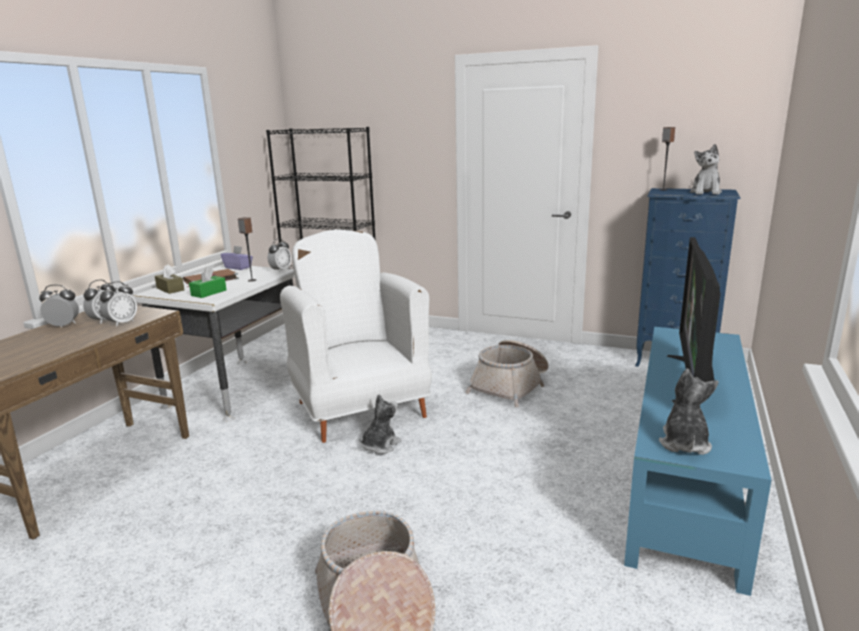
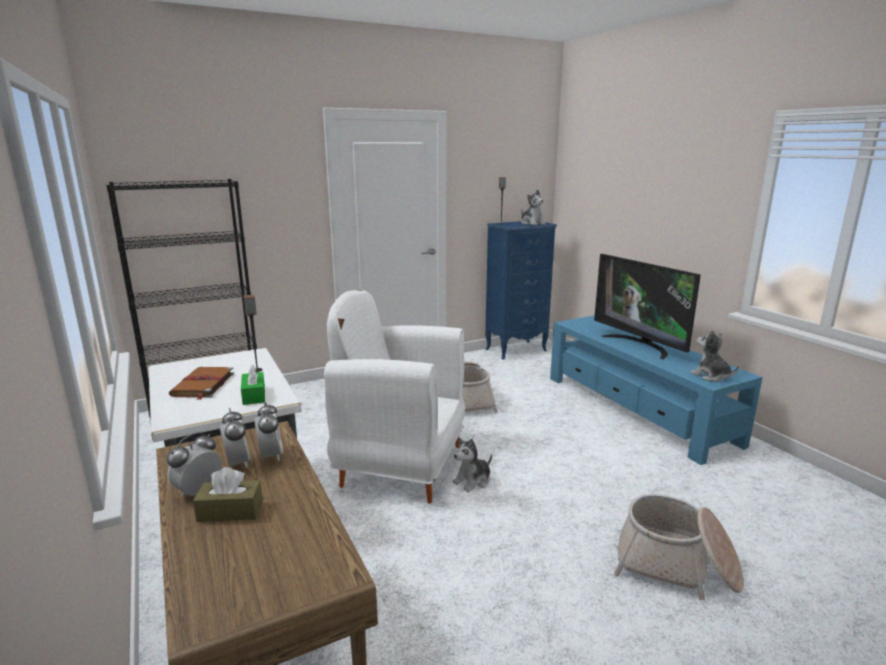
camera: 50 degrees left, 0 degrees up
(170, 289) = (186, 409): brown tissue box -> brown tissue box (230, 511)
(238, 267) = (188, 364): purple tissue box -> none
(281, 270) = (254, 353): alarm clock -> none
(380, 445) = (473, 481): plush toy -> plush toy turned 120 degrees counterclockwise

